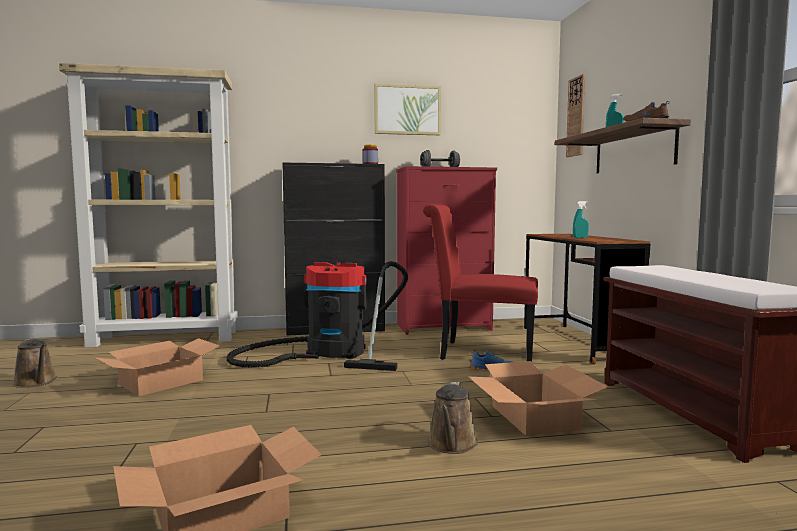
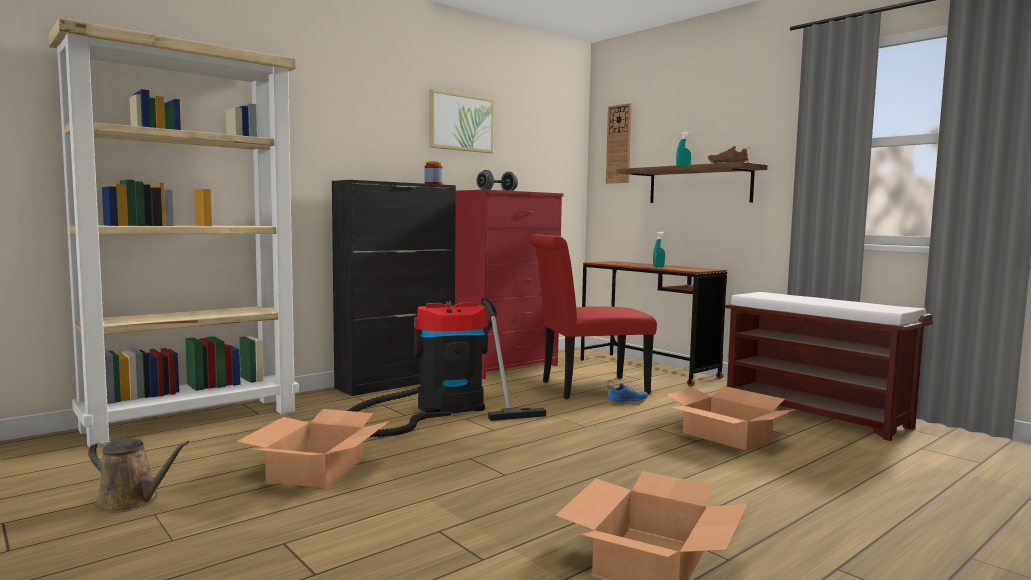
camera: 30 degrees left, 0 degrees up
(451, 445) = (711, 468): brown watering can -> none

